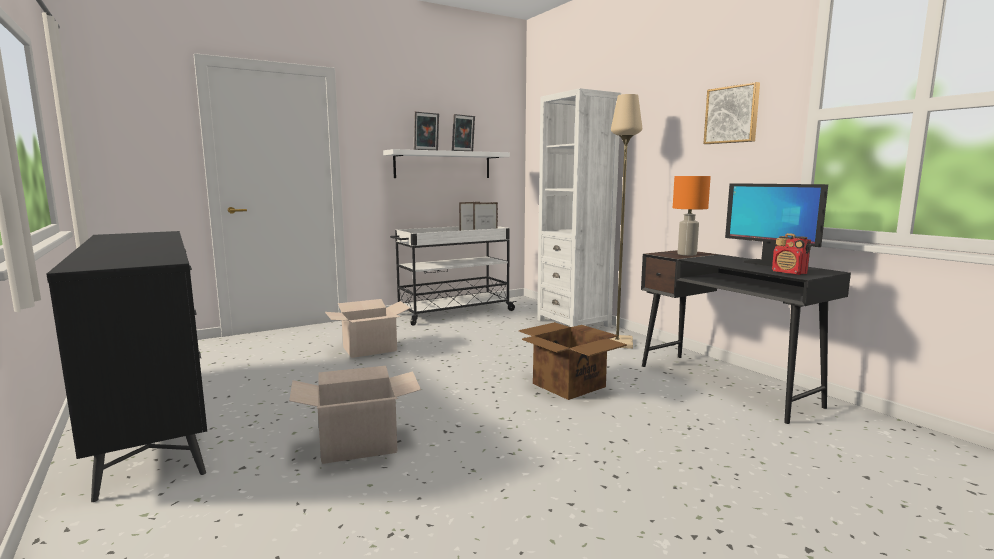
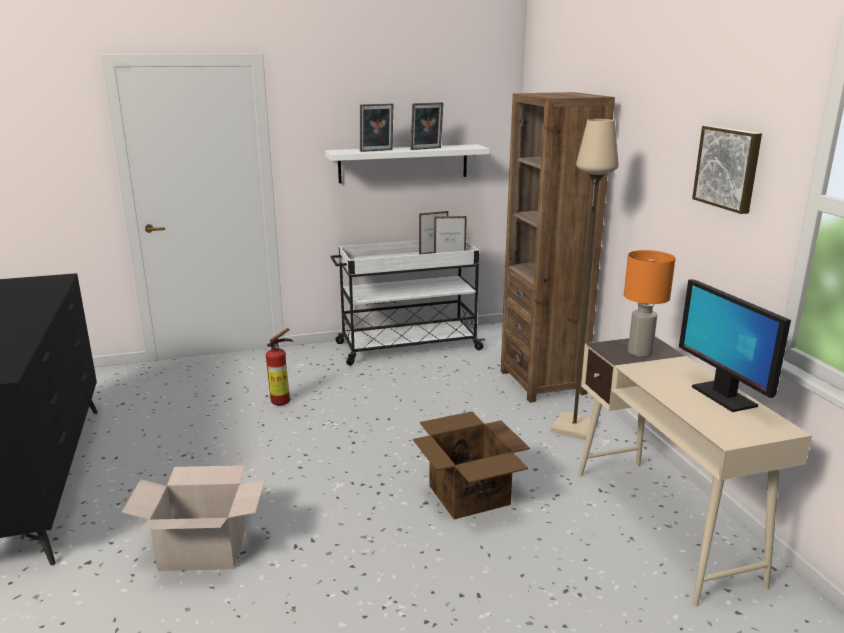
camera: 15 degrees right, 10 degrees up
(370, 349) = (283, 401): cardboard box -> fire extinguisher
(573, 323) = (542, 382): white bookcase -> brown bookcase
(726, 385) = (663, 525): black desk -> beige desk
(789, 273) = (721, 427): radio -> none

